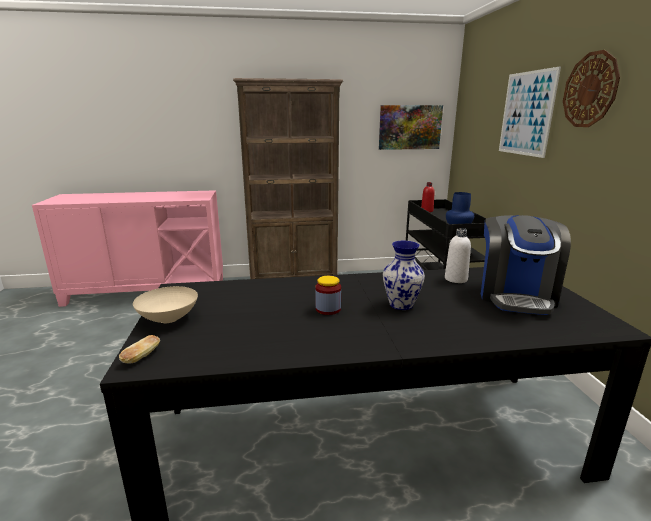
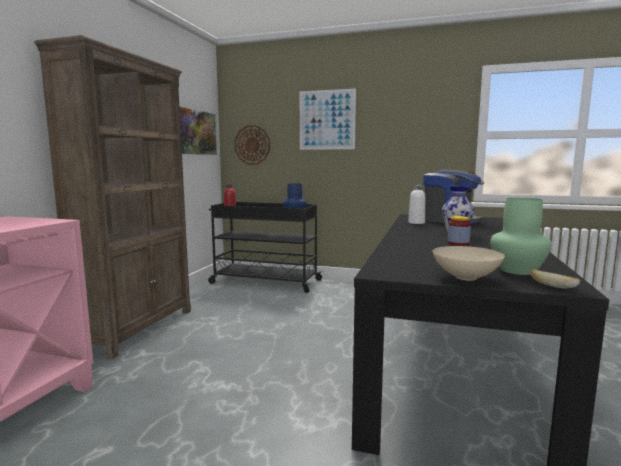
camera: 65 degrees left, 10 degrees down
(201, 341) = (517, 270): none -> green vase
(590, 90) = (386, 104): wall clock -> wall clock (252, 145)

